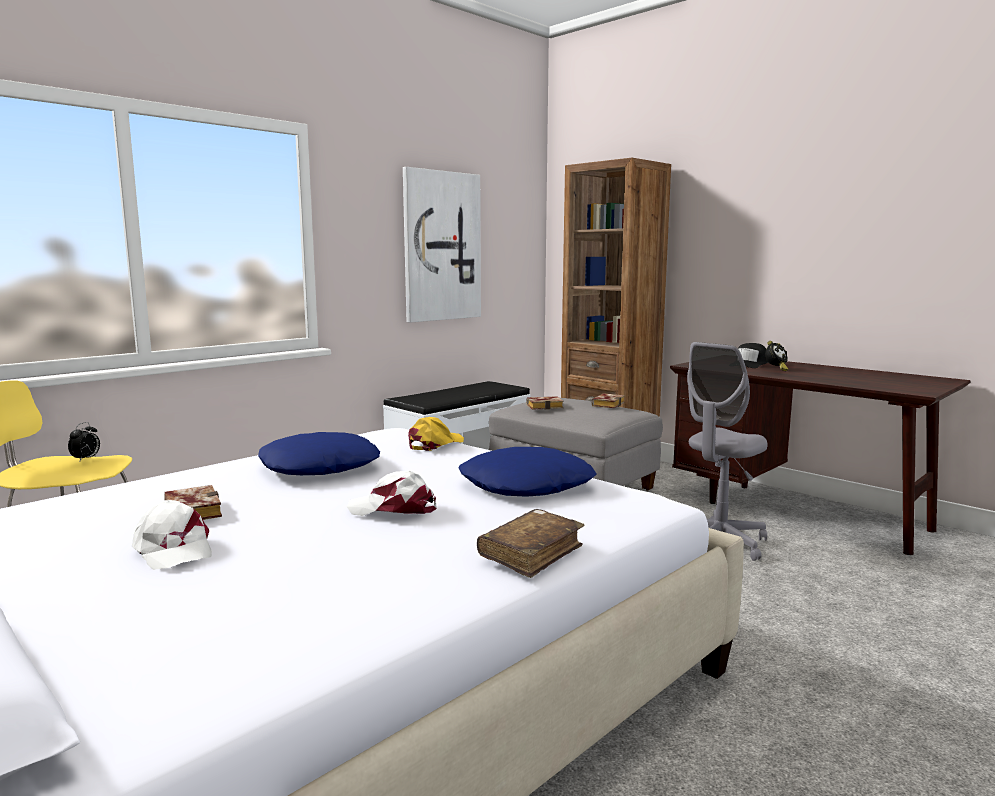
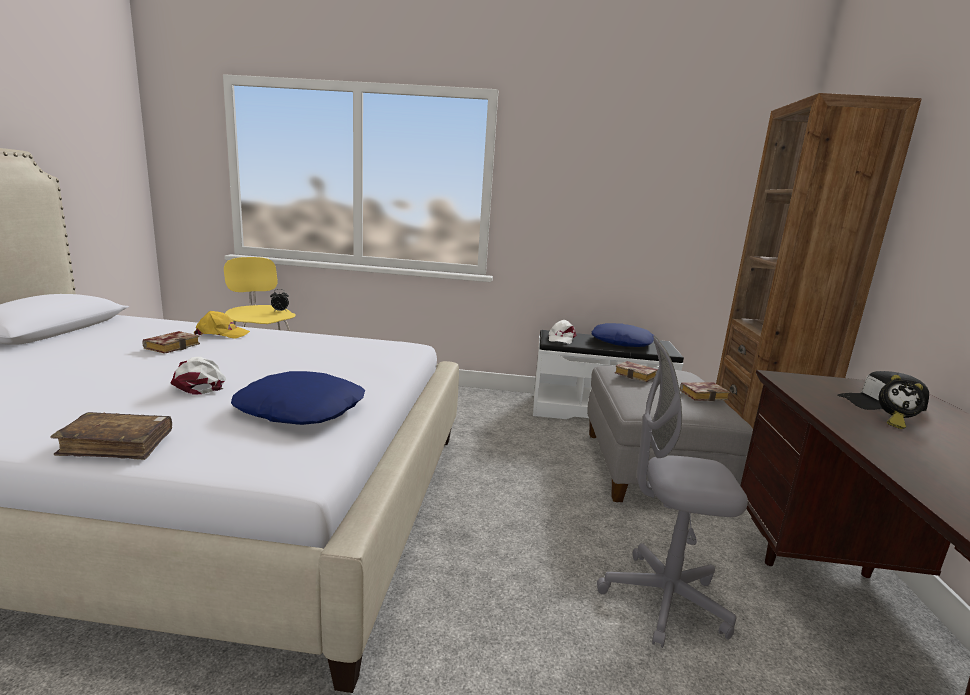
camera: 50 degrees right, 5 degrees up
(173, 549) = (101, 359): white cap -> white cap (561, 338)
(319, 467) = (291, 349): blue pillow -> blue pillow (622, 342)
(435, 444) = (385, 362): yellow cap -> yellow cap (221, 334)
(441, 246) = (631, 201): picture -> none

